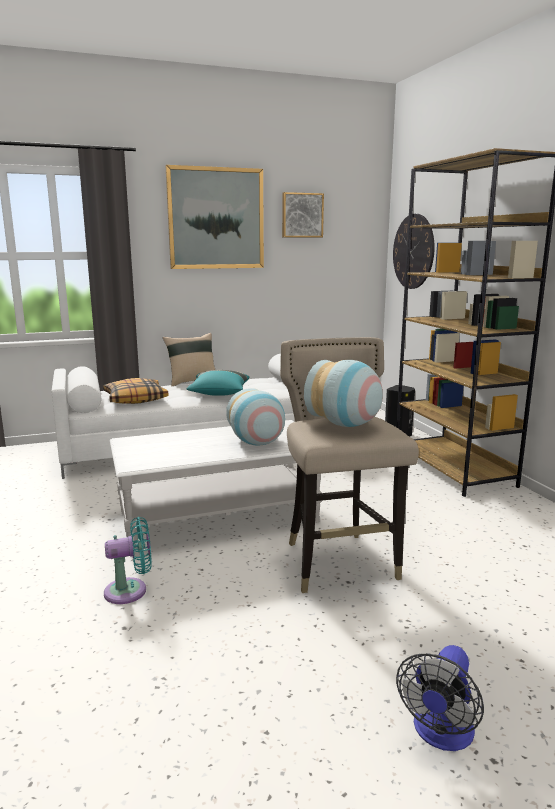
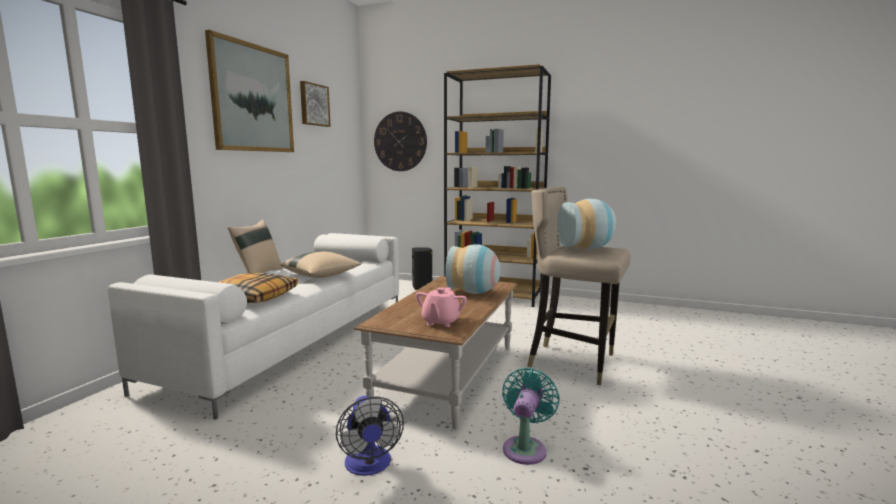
camera: 50 degrees left, 5 degrees down
(152, 456) = (440, 322): none -> pink teapot
(219, 394) = (321, 276): turquoise pillow -> beige pillow
(219, 517) = (448, 375): white coffee table -> brown coffee table
(440, 734) = (774, 401): fan -> fan (369, 466)

